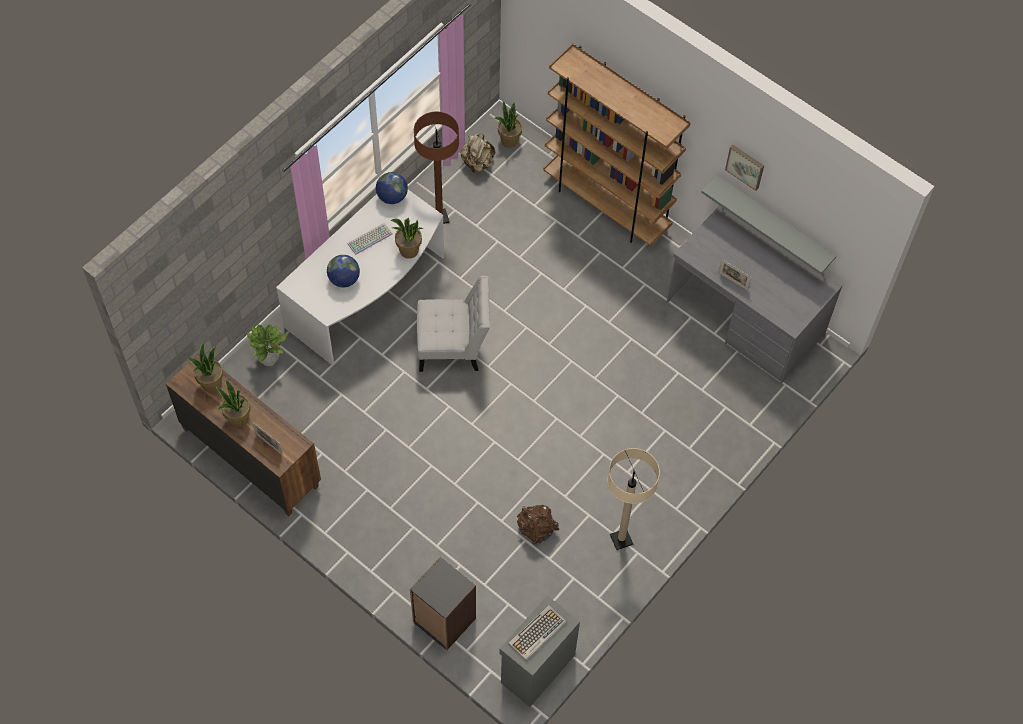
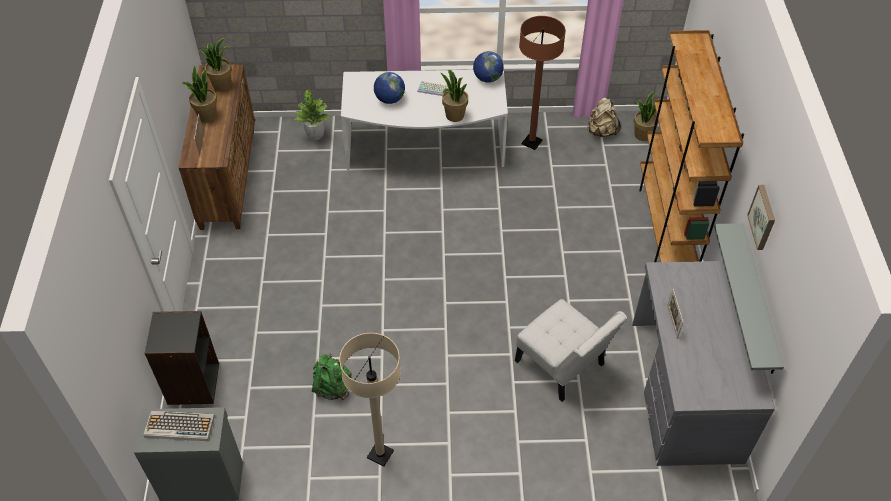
camera: 50 degrees right, 10 degrees down
(453, 347) = (436, 223): white chair -> white chair (563, 366)
(536, 529) = (332, 387): brown backpack -> green backpack

